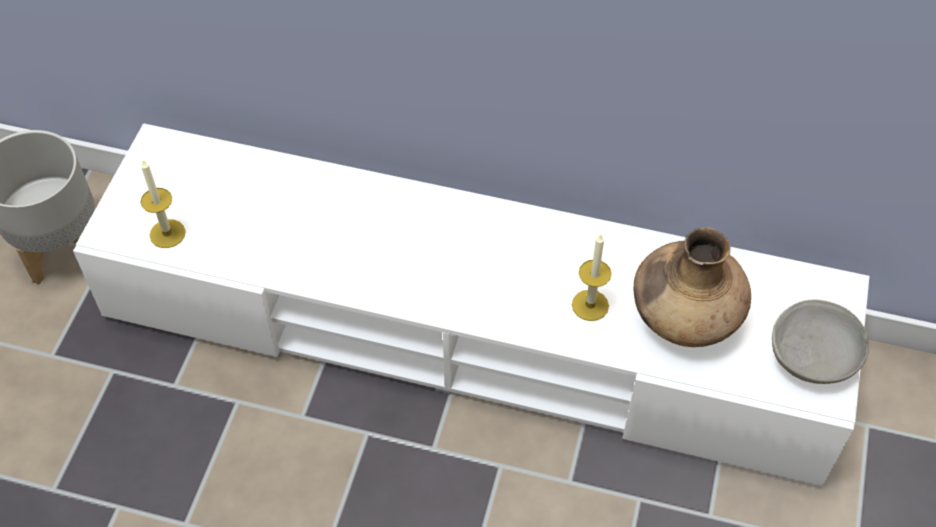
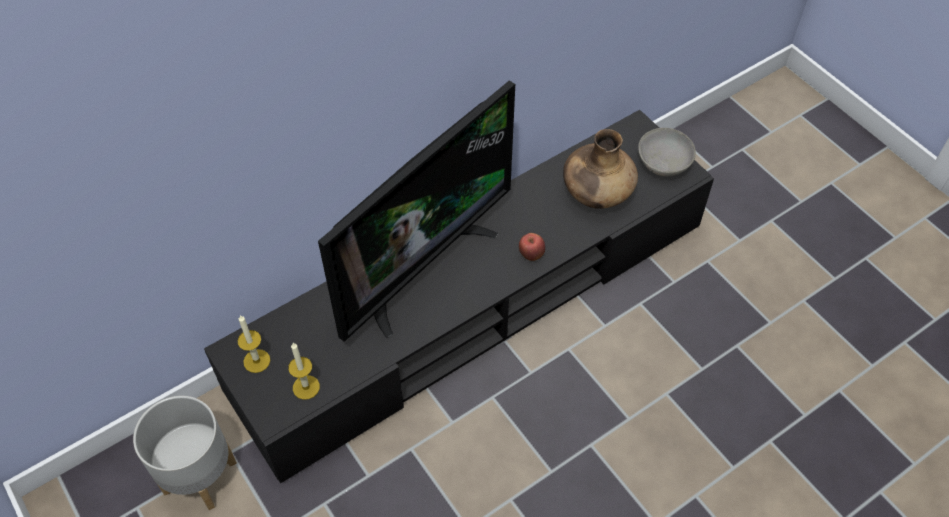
camera: 50 degrees left, 0 degrees up
(407, 225) = (422, 267): none -> television
(469, 332) = (475, 305): white tv stand -> black tv stand
(526, 313) = (531, 255): none -> apple
(590, 305) = (552, 225): candle -> candle (256, 361)

